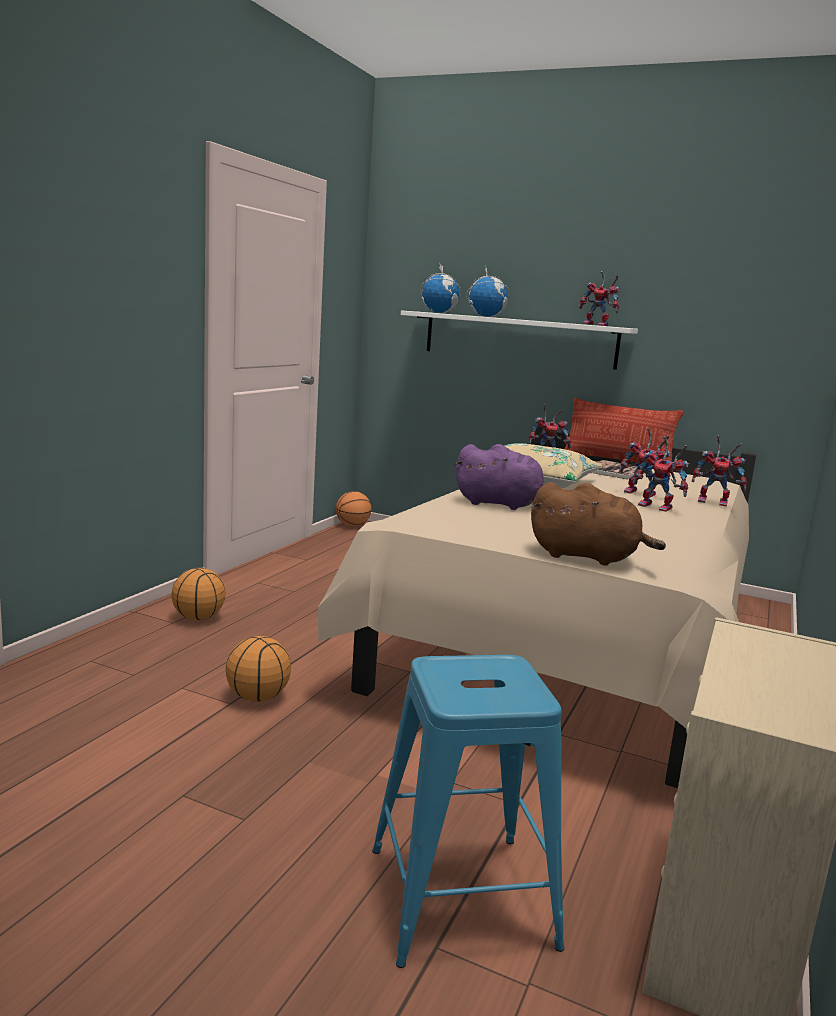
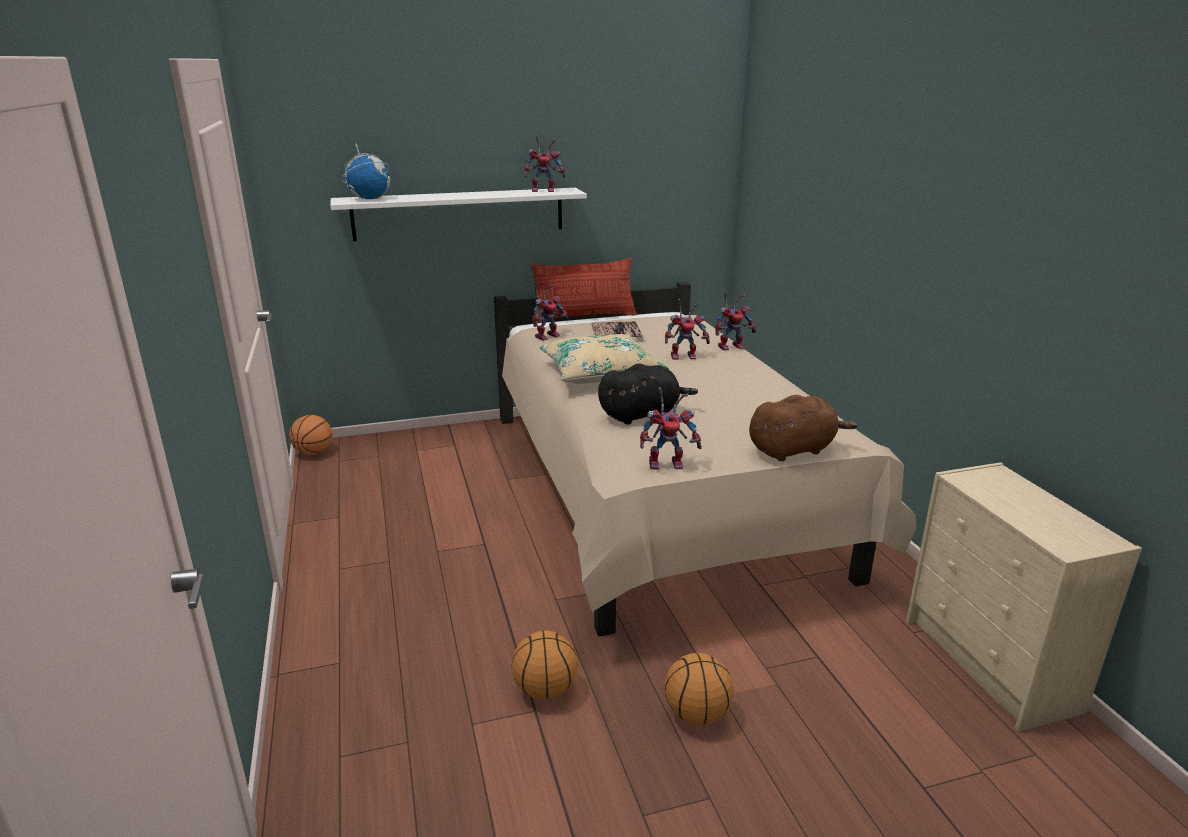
camera: 40 degrees left, 10 degrees up
(198, 618) = (354, 642): basketball -> basketball (696, 714)
(461, 896) = (886, 744): blue stool -> none
(486, 316) = (429, 197): globe -> none
(501, 504) = (642, 415): purple plush toy -> black plush toy
(659, 507) = (722, 369): toy robot -> toy robot (668, 463)

